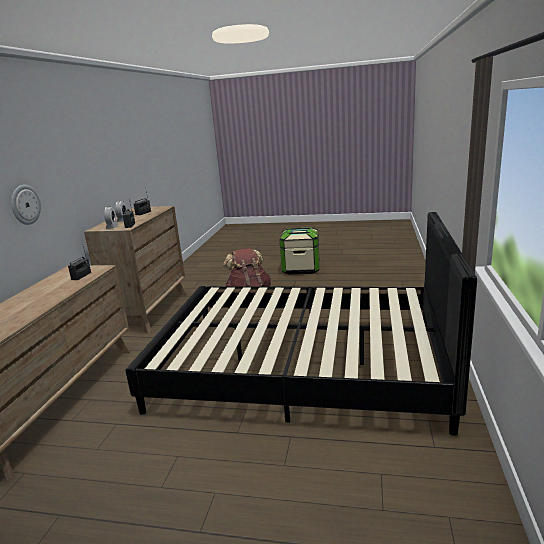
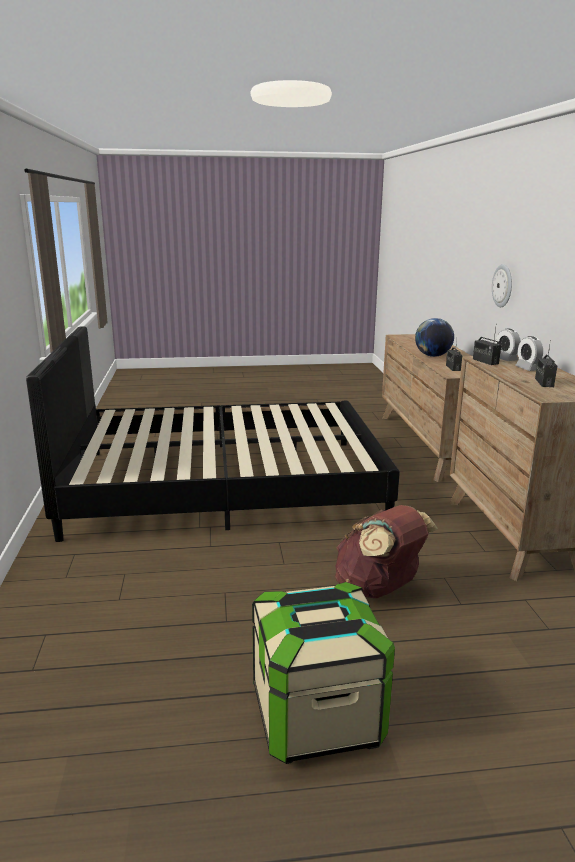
camera: 160 degrees right, 0 degrees up
(51, 296) = (432, 356): none -> globe

